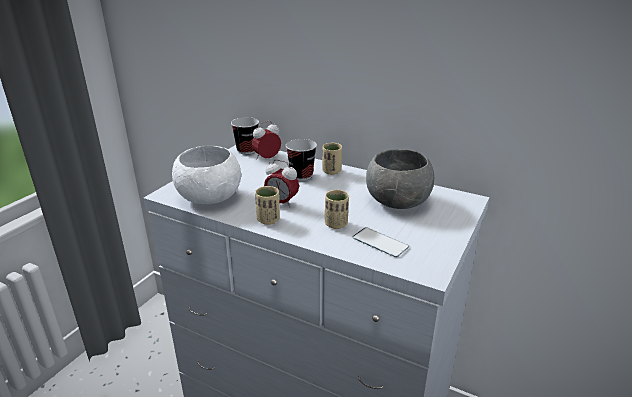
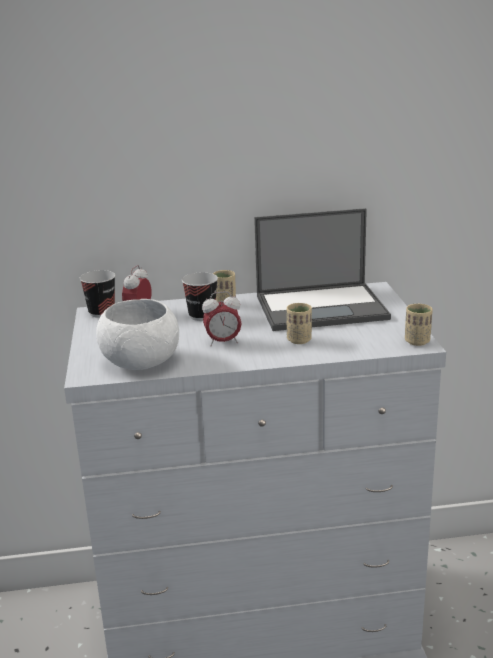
camera: 35 degrees left, 5 degrees down
(268, 220) = (234, 358): beige cup -> beige cup (417, 341)
(380, 242) = (355, 339): phone -> none
(398, 201) = (322, 307): grey bowl -> laptop

